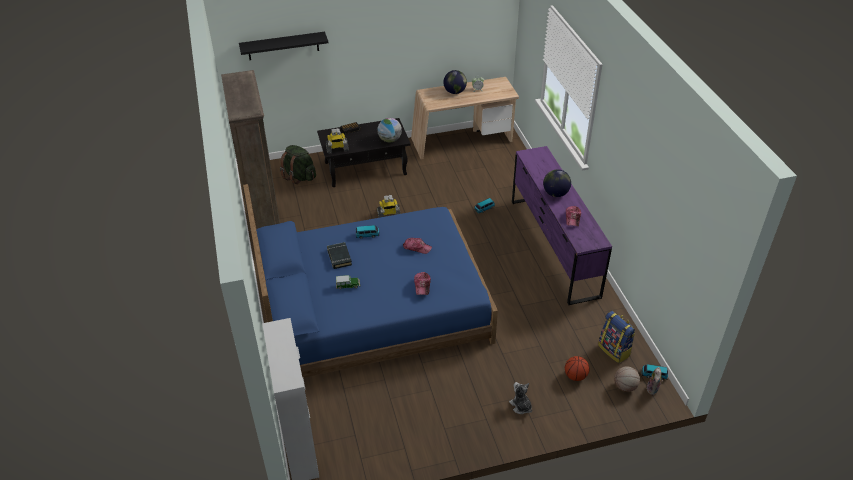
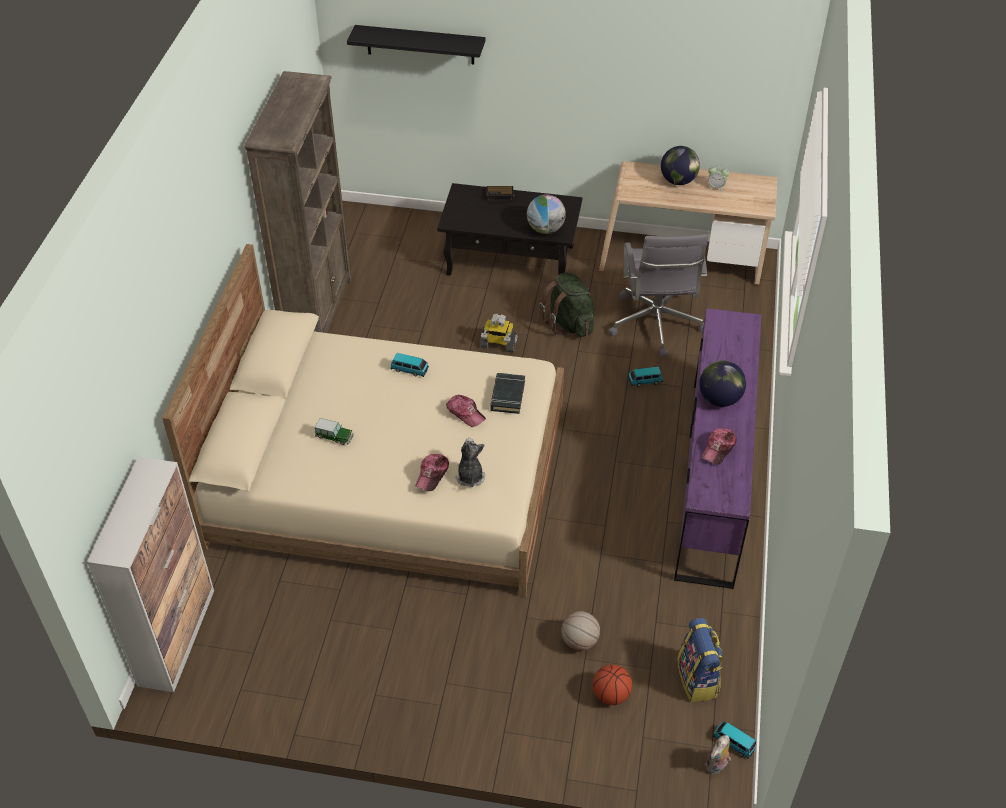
camera: 25 degrees right, 5 degrees up
(299, 177) = (411, 244): green backpack -> green backpack (569, 323)
(337, 149) = (461, 221): toy robot -> none
(339, 257) = (350, 390): black book -> black book (507, 396)
(372, 308) = (388, 478): blue bed -> beige bed
(470, 178) = (656, 325): none -> grey office chair
(520, 406) = (501, 707): plush toy -> plush toy (470, 476)
(625, 387) = (676, 743): basketball -> basketball (579, 641)

